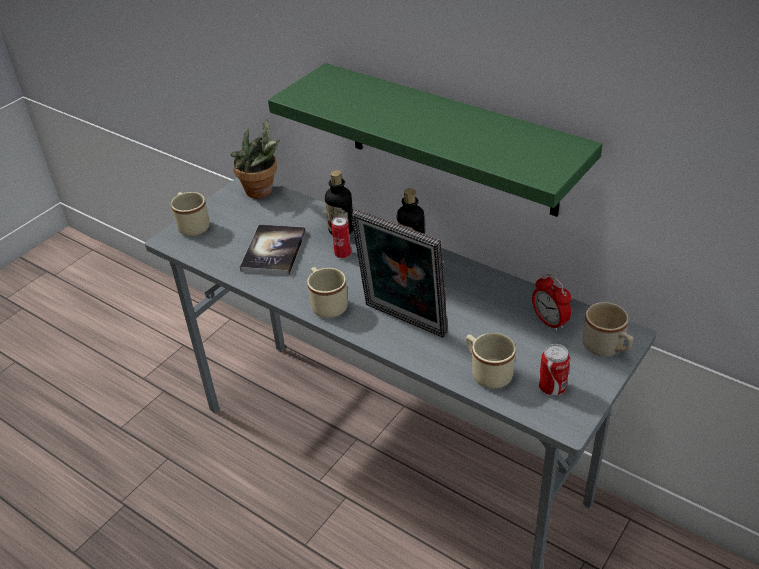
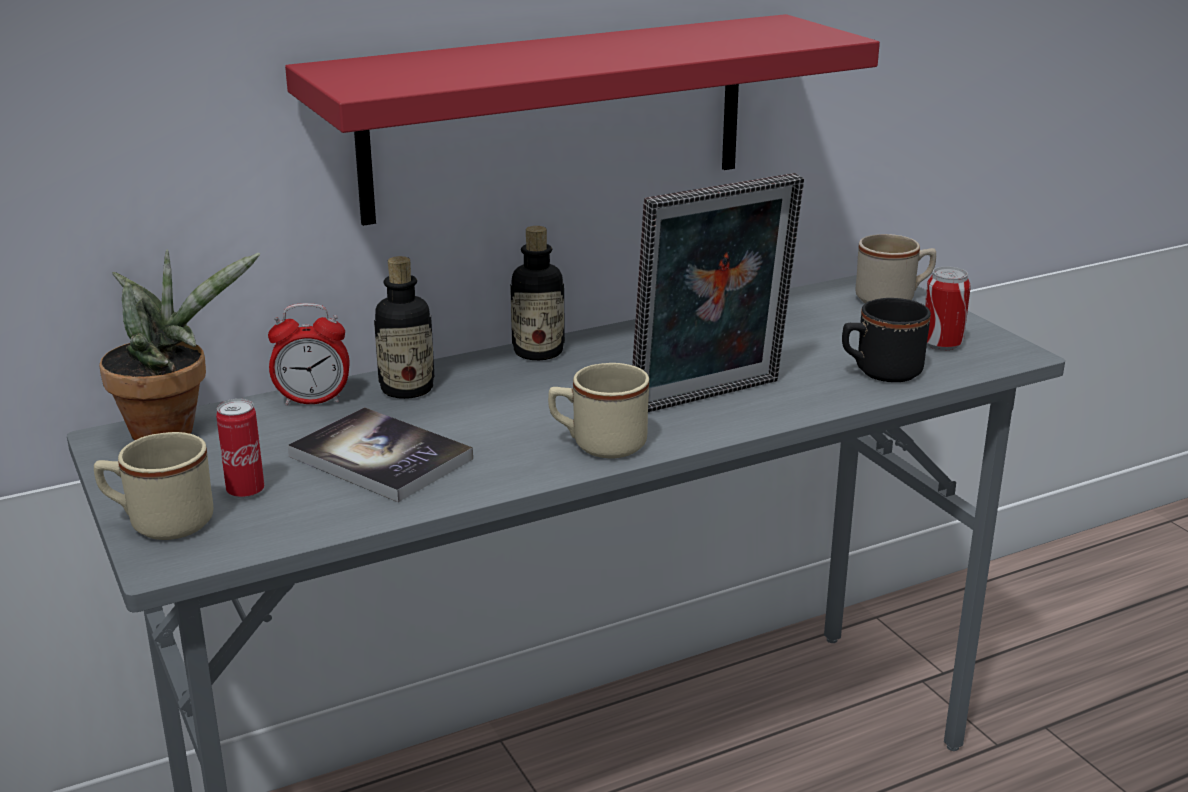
camera: 65 degrees left, 15 degrees down
(342, 254) = (478, 403): can -> can (245, 491)
(451, 140) = (557, 117): green shelf -> red shelf
(487, 372) = (879, 372): beige mug -> black mug
(549, 322) = (811, 313): alarm clock -> alarm clock (313, 401)

